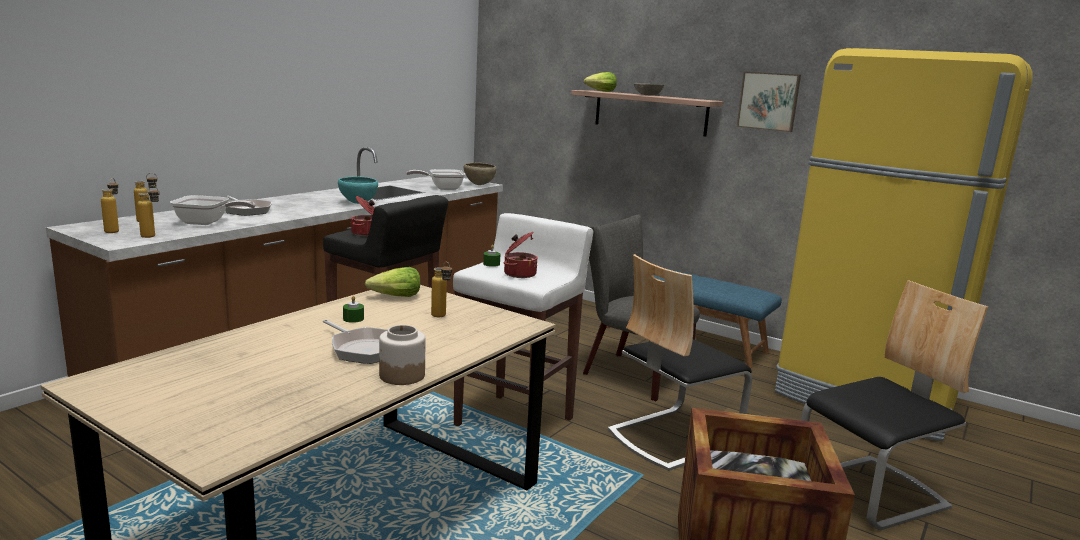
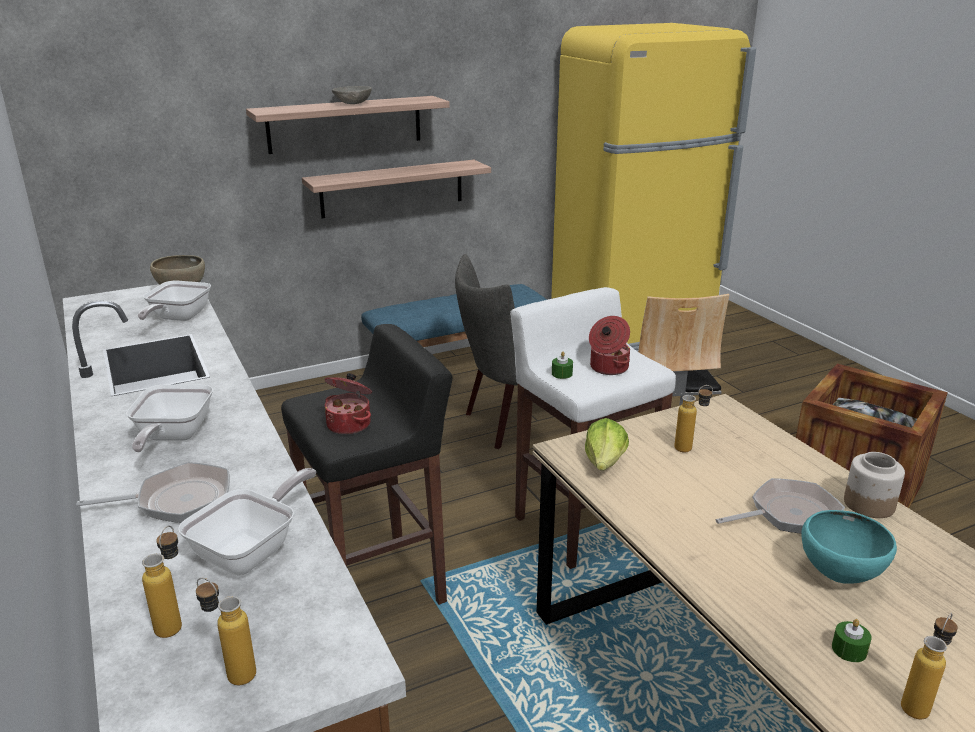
camera: 60 degrees left, 10 degrees up
(152, 237) = (325, 621): bottle -> bottle (918, 703)
(306, 203) = (172, 437): none -> frying pan
(353, 319) = (681, 505): green candle -> green candle (849, 649)
(358, 203) = (221, 394): turquoise bowl -> turquoise bowl (840, 575)
(601, 91) = (285, 108): lettuce -> none
(677, 171) = (392, 188): none -> shelf
(768, 101) = (480, 88): picture -> none
(871, 492) = (773, 400): chair -> none

